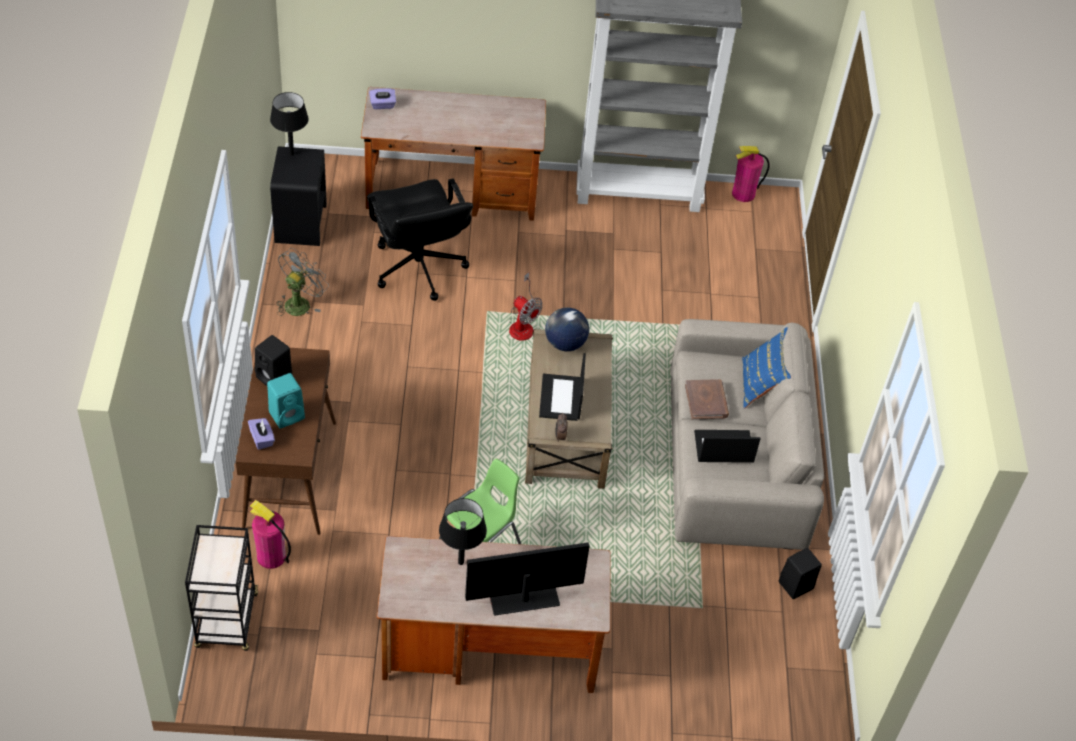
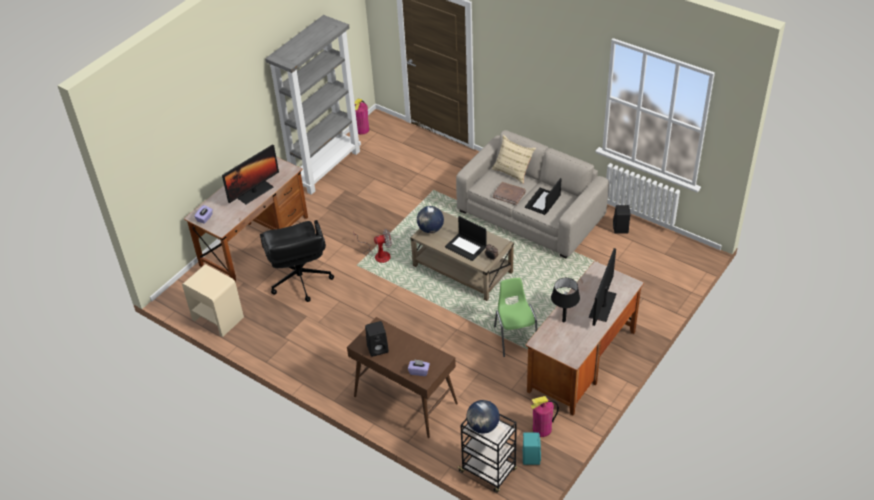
camera: 50 degrees left, 5 degrees down
(219, 554) = (482, 426): none -> globe
(271, 556) = (457, 432): fire extinguisher -> fire extinguisher (542, 429)
(287, 414) = (410, 353): turquoise speaker -> turquoise speaker (531, 456)
(291, 154) = (195, 279): black table lamp -> none
(300, 223) = (217, 318): black nightstand -> beige nightstand
(300, 302) = (280, 344): grey fan -> none
(418, 268) = (300, 280): black office chair -> black office chair turned 60 degrees clockwise
(463, 126) = (255, 192): none -> monitor
(760, 385) = (513, 171): blue pillow -> beige pillow

